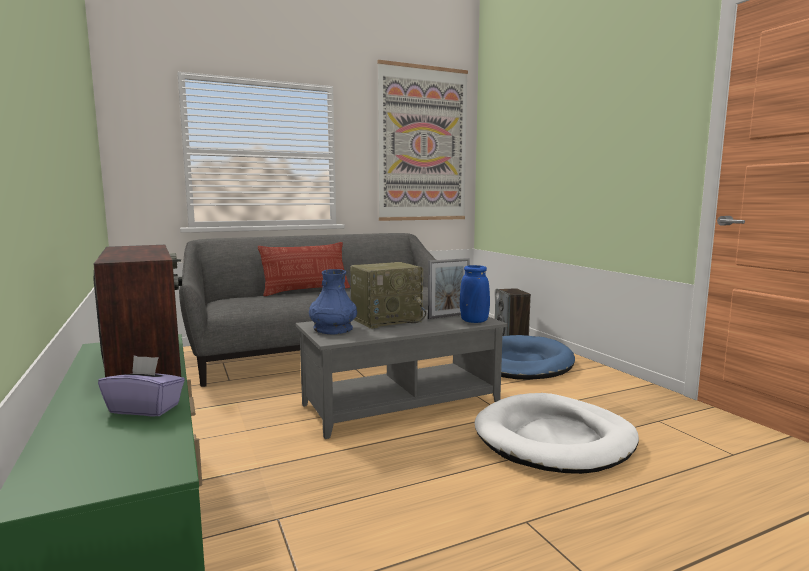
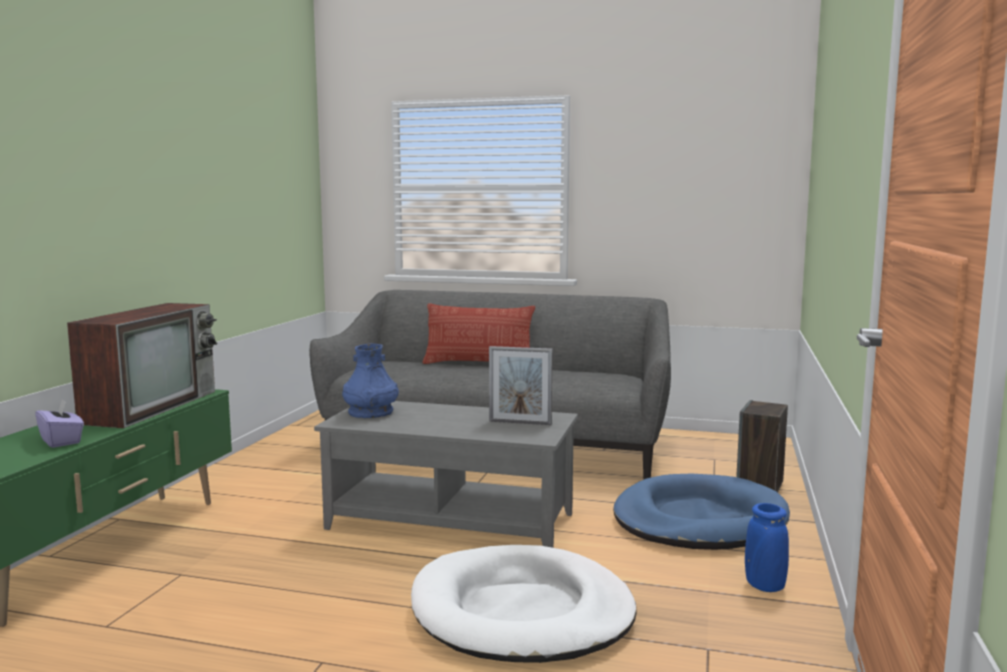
camera: 40 degrees right, 0 degrees up
(387, 320) = (445, 413): radio -> none
(423, 144) = (707, 165): picture -> none
(474, 321) = (525, 435): blue vase -> blue vase (764, 586)

